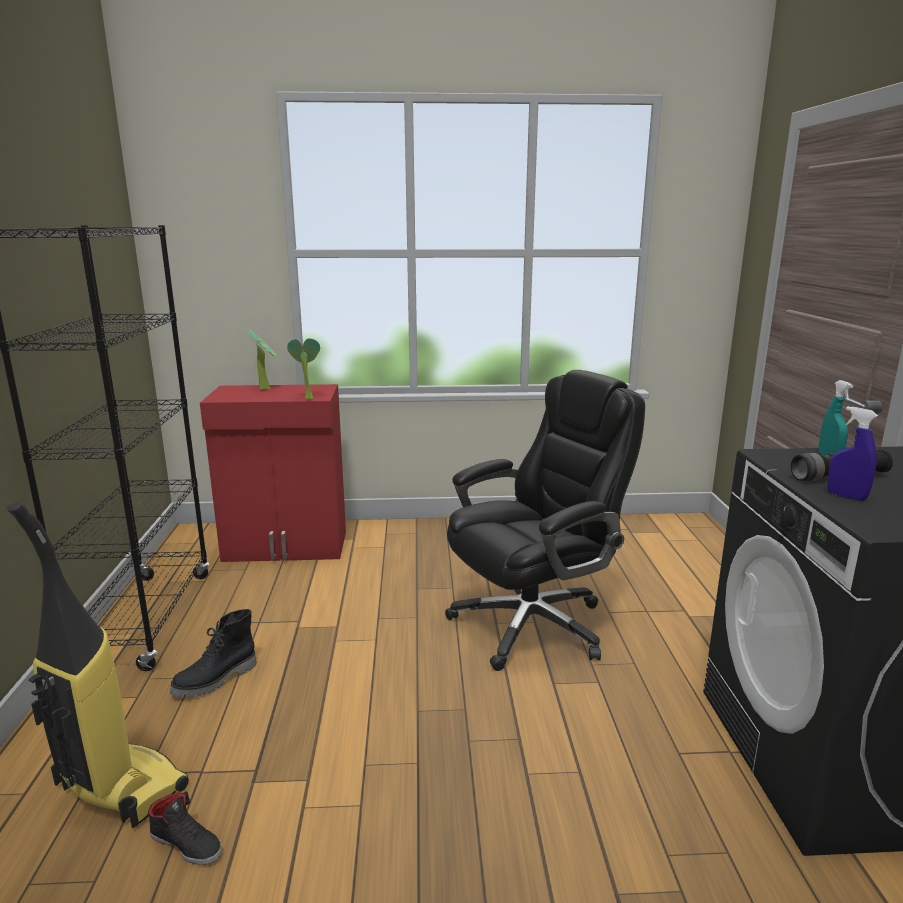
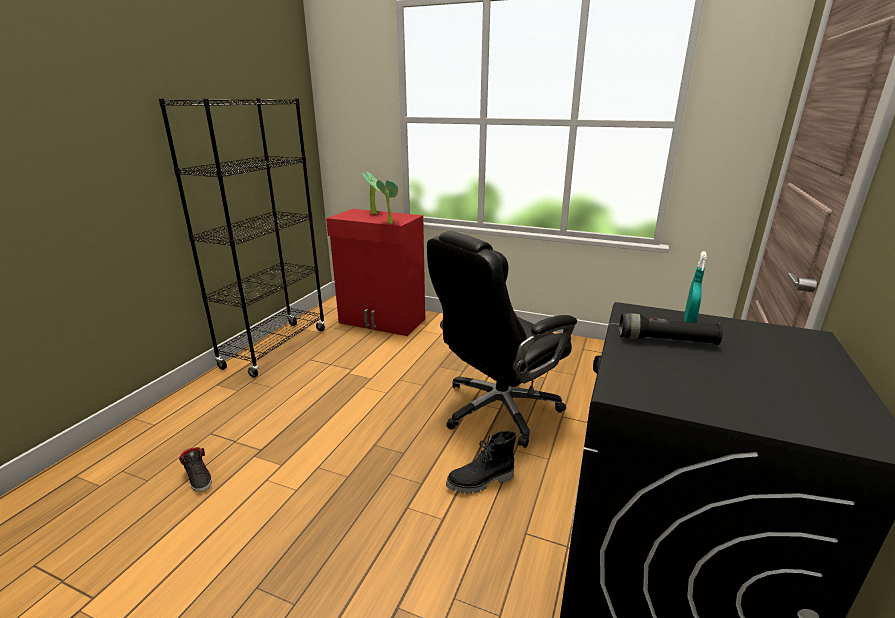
camera: 25 degrees right, 5 degrees up
(118, 788) = (193, 436): vacuum cleaner -> none
(216, 680) = (282, 392): black boot -> black boot (481, 482)
(533, 623) = (497, 409): black office chair -> black office chair turned 150 degrees clockwise
(846, 496) = (641, 358): blue spray bottle -> none

